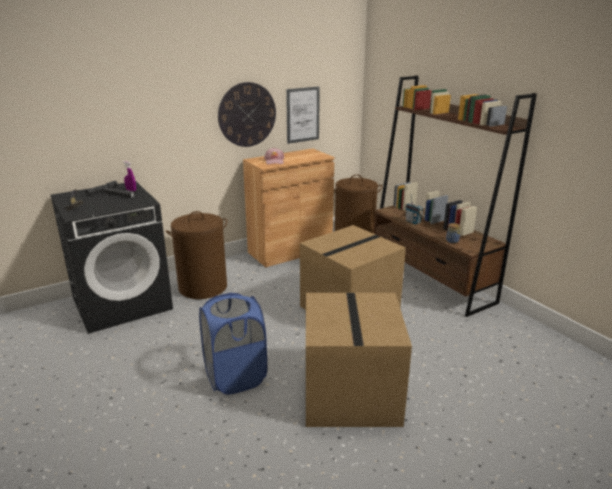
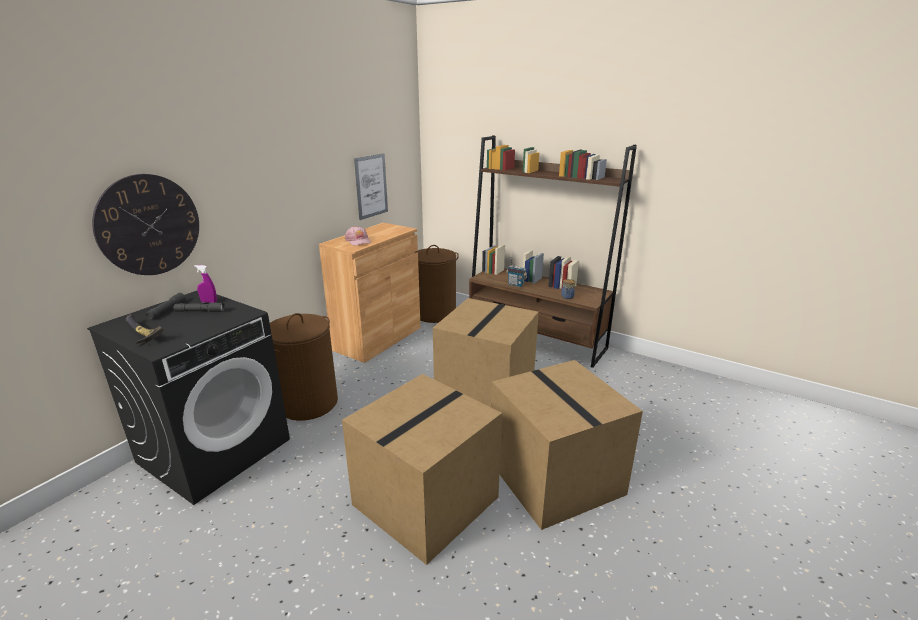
camera: 25 degrees left, 0 degrees up
(235, 377) = (425, 499): blue laundry basket -> cardboard box
(247, 114) = (318, 191): wall clock -> wall clock (149, 225)

